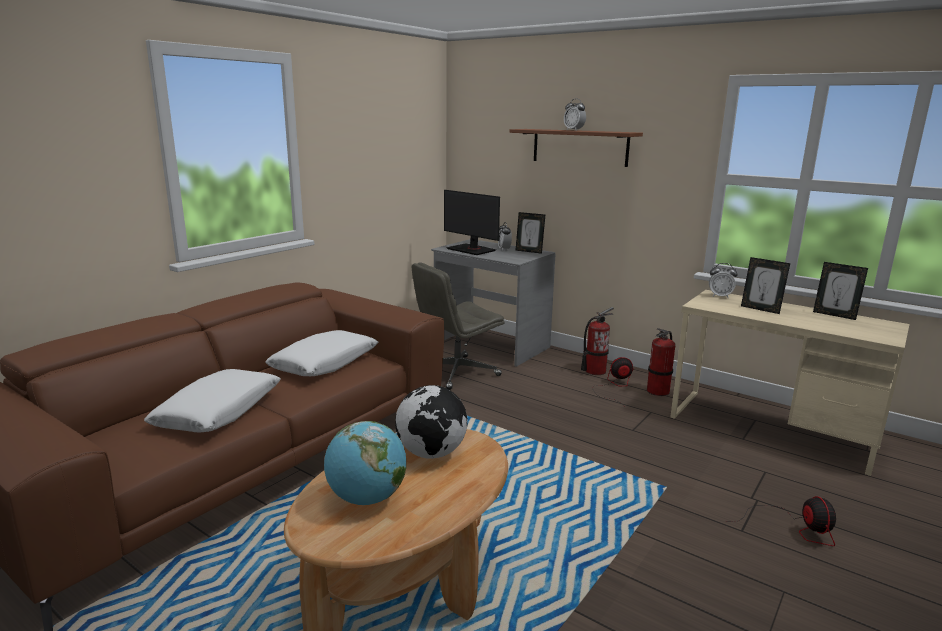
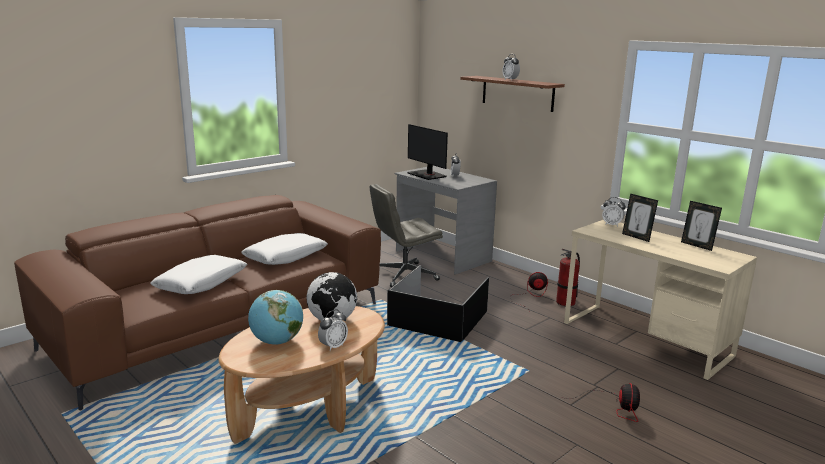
camera: 10 degrees right, 0 degrees up
(453, 497) = (333, 346): none -> alarm clock
(524, 426) = (439, 318): none -> black storage box
(529, 251) = (474, 178): picture frame -> none
(595, 371) = (520, 283): fire extinguisher -> none

